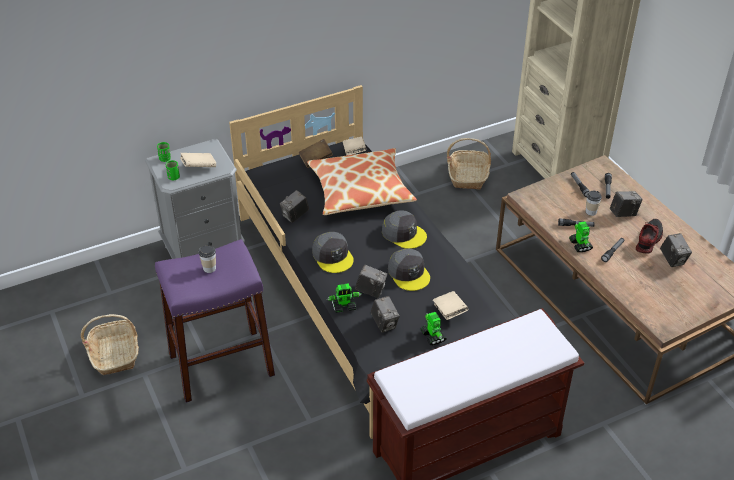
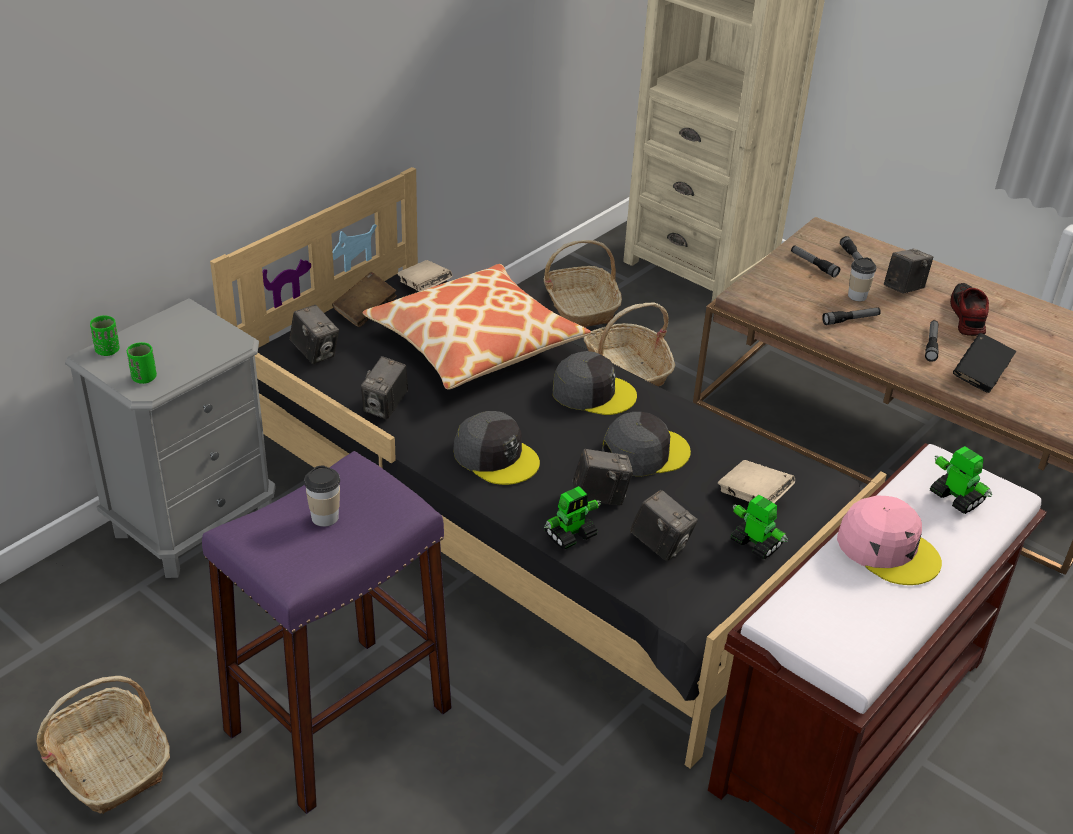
camera: 25 degrees left, 5 degrees down
(199, 167) = (184, 350): beige book -> none
(409, 273) = (644, 452): grey cap -> grey cap turned 60 degrees counterclockwise
(472, 220) = (627, 370): none -> basket
(472, 357) = (887, 549): none -> pink cap
(580, 245) = (878, 345): toy robot -> toy robot (955, 498)
(627, 277) = (980, 375): none -> black book
(673, 259) = (1021, 336): camera -> camera (315, 353)

